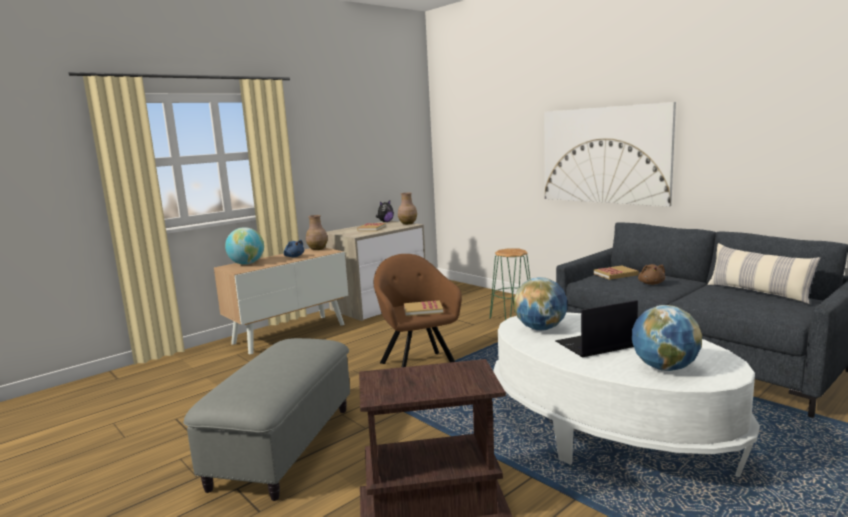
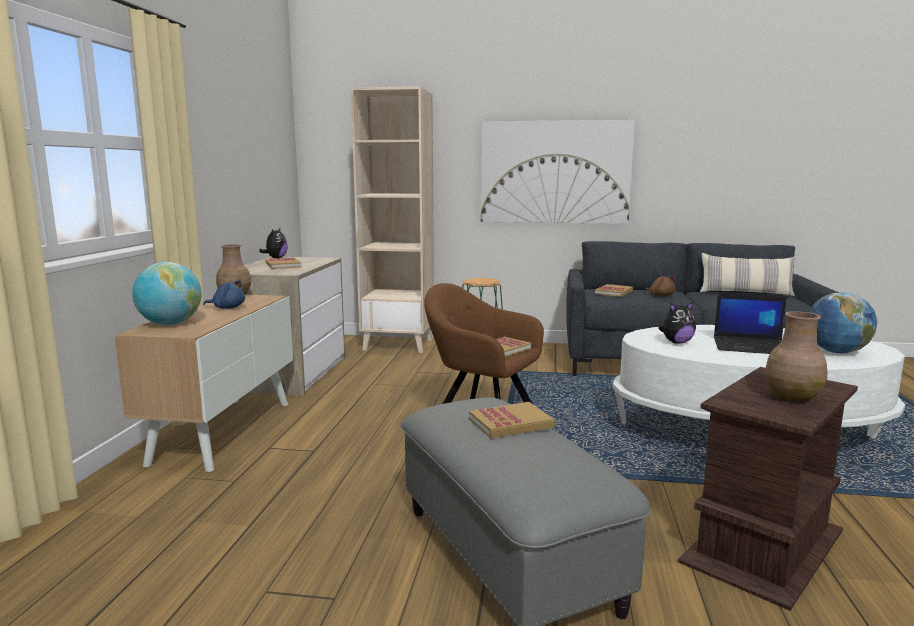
camera: 40 degrees left, 0 degrees up
(290, 358) = (511, 423): none -> book
(407, 223) = (316, 258): brown vase -> brown vase (791, 398)
(480, 295) = (399, 344): none -> beige bookcase
(540, 328) = (676, 342): globe -> plush toy
(595, 345) = (751, 346): laptop -> laptop turned 105 degrees counterclockwise

